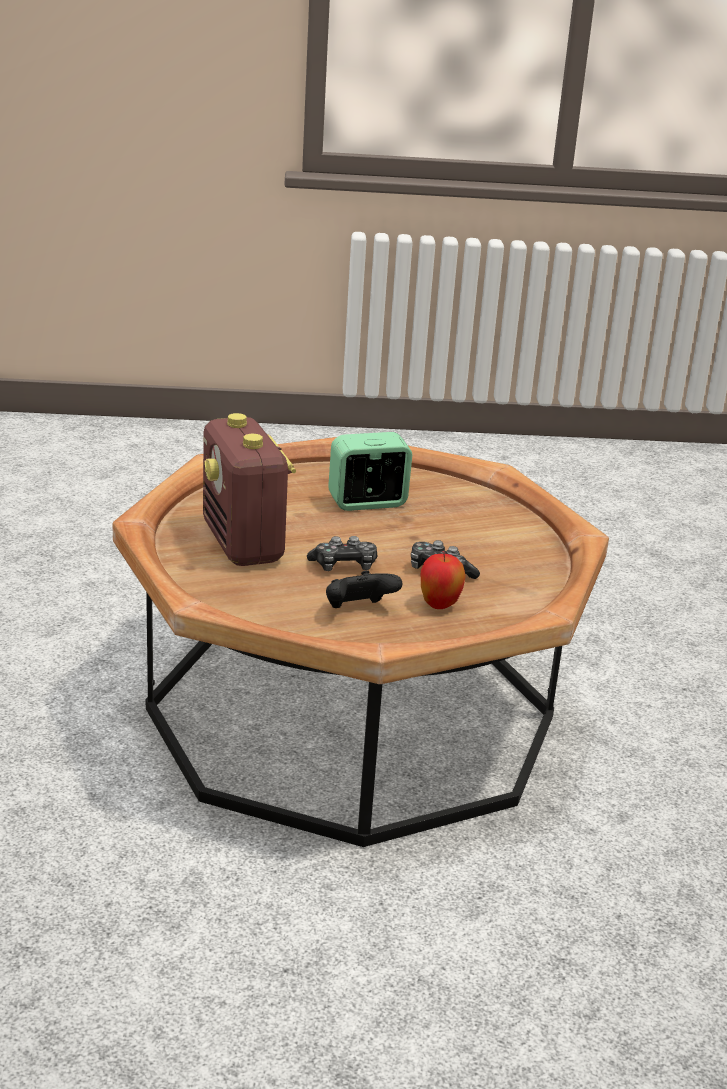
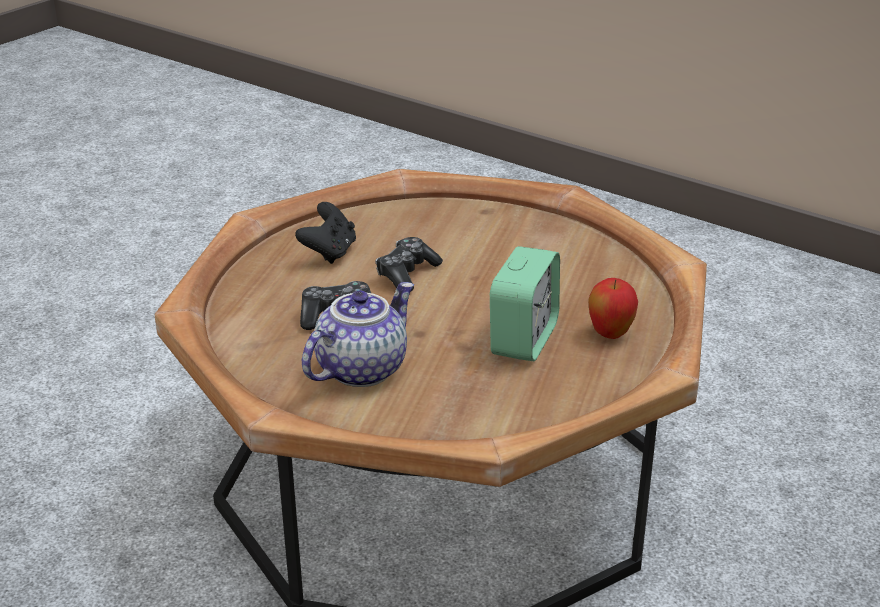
camera: 130 degrees right, 5 degrees up
(243, 544) = (501, 245): radio -> none
(439, 606) = (287, 290): apple -> apple (610, 334)
(484, 543) = (360, 368): none -> teapot

